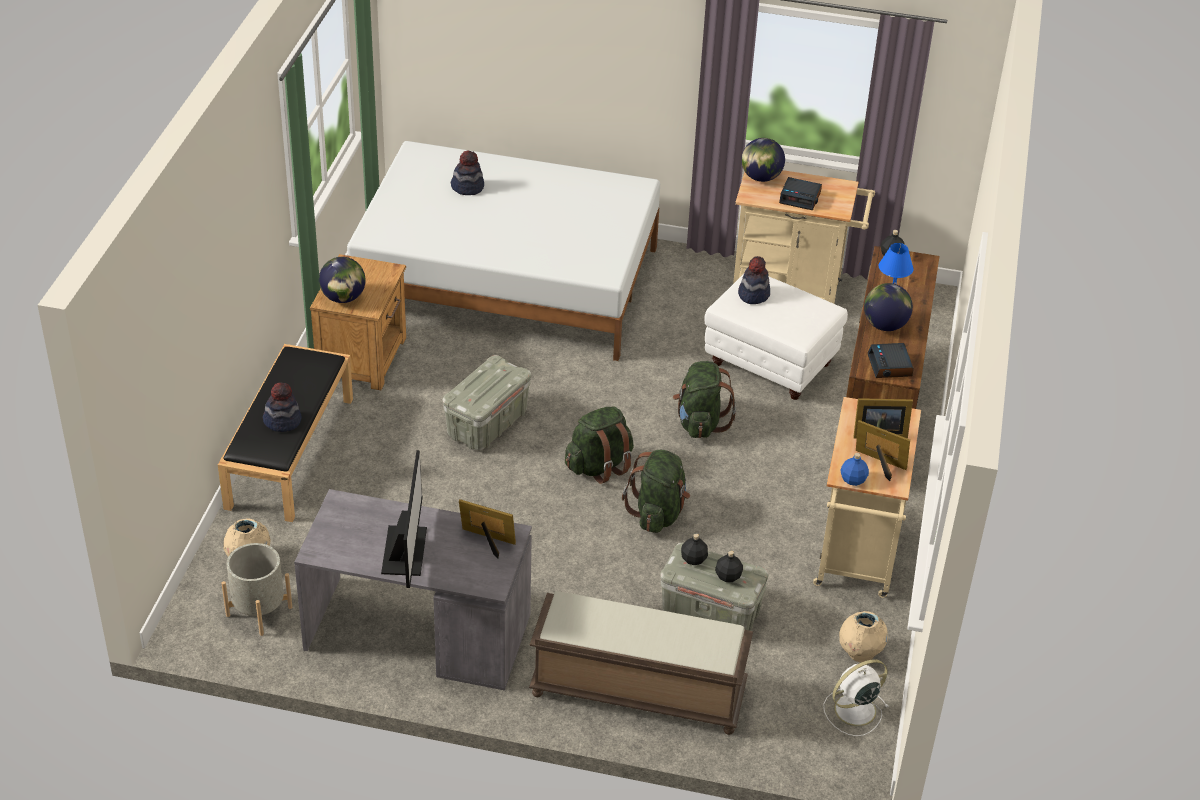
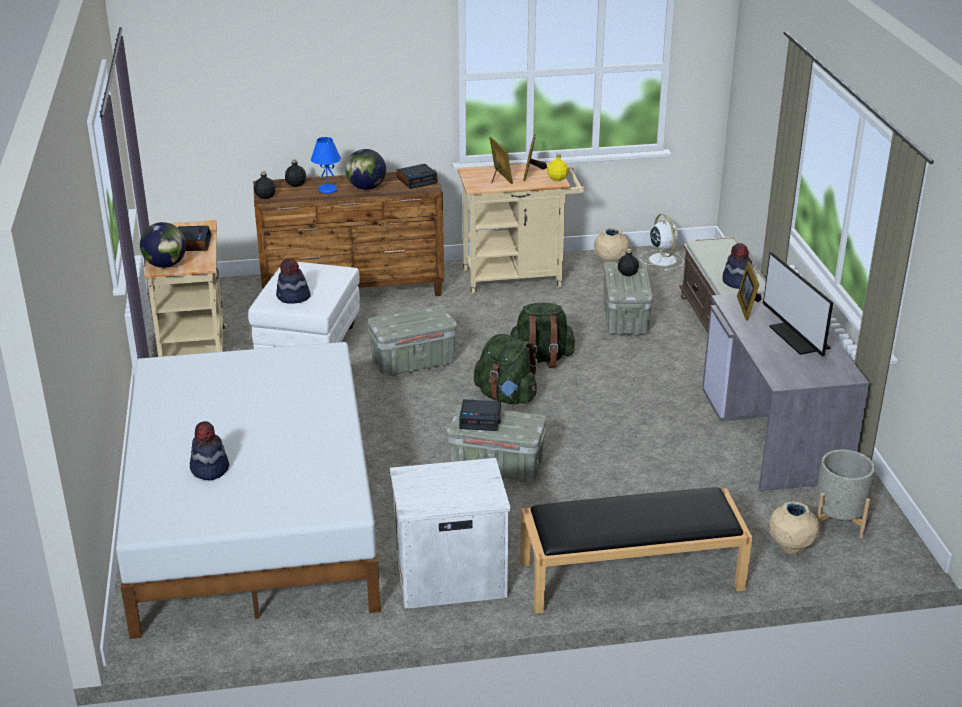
camera: 110 degrees left, 10 degrees down
(282, 421) = (664, 507): hat -> hat (737, 282)
(343, 298) = (478, 490): globe -> none
(363, 357) = (448, 576): brown nightstand -> white nightstand
(405, 551) = (798, 337): monitor -> monitor turned 90 degrees counterclockwise
(496, 376) = (480, 419): none -> alarm clock
(693, 559) = (624, 288): black bottle -> black bottle (296, 184)
(700, 423) = (413, 362): green backpack -> grey storage box
(852, 480) = (557, 178): blue bottle -> yellow bottle
(853, 710) = (661, 259): white fan -> white fan turned 150 degrees counterclockwise

